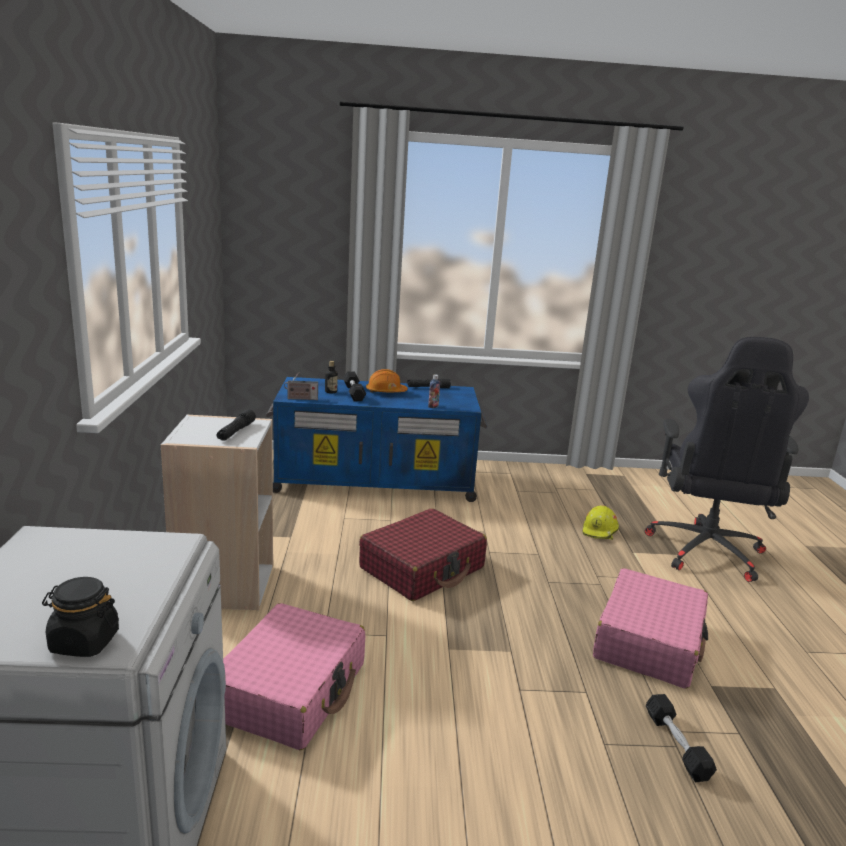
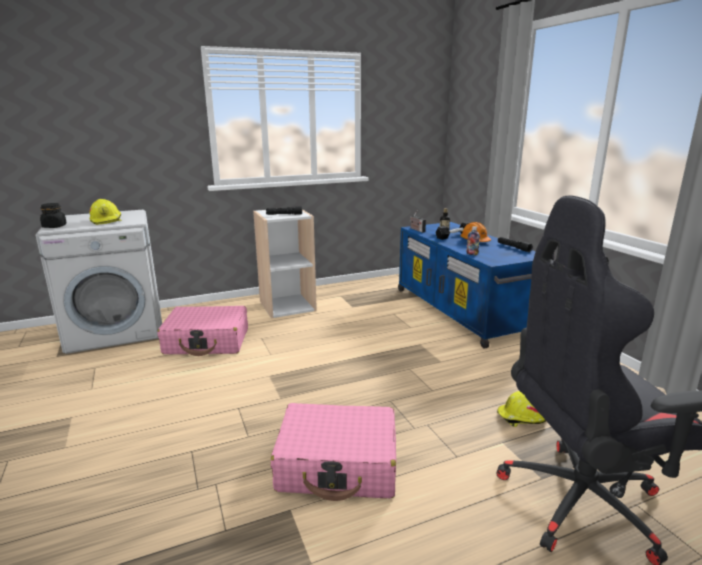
camera: 70 degrees right, 0 degrees up
(109, 571) = (107, 220): none -> yellow hard hat
(422, 568) = (357, 349): red suitcase -> none
(676, 745) = (198, 488): black dumbbell -> none

